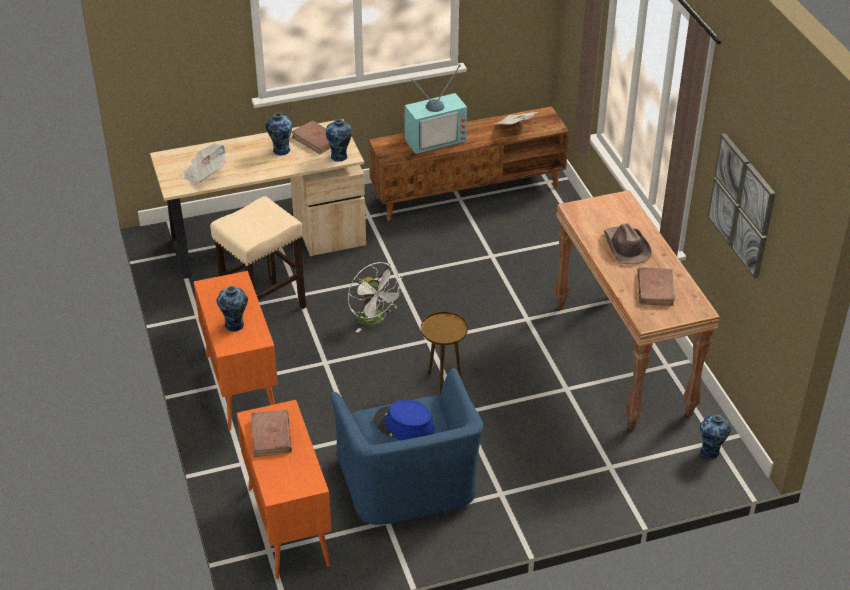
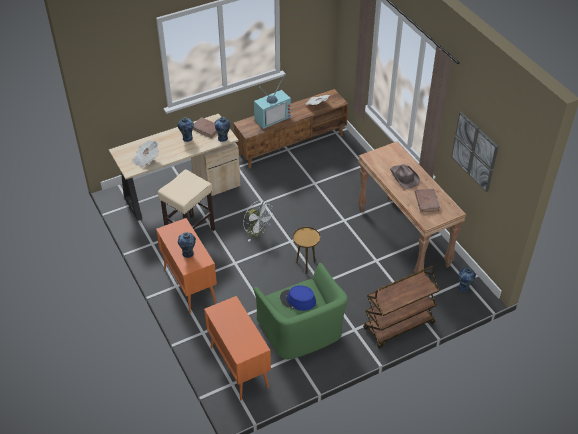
camera: 10 degrees left, 5 degrees up
(271, 436) = (228, 320): brown book -> none
(408, 484) = (301, 331): blue armchair -> green armchair
(578, 499) = (398, 326): none -> brown cart

